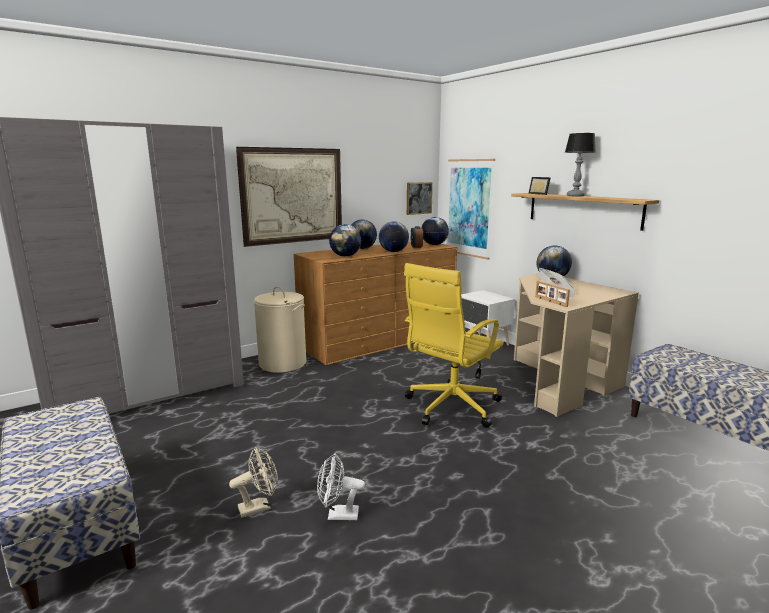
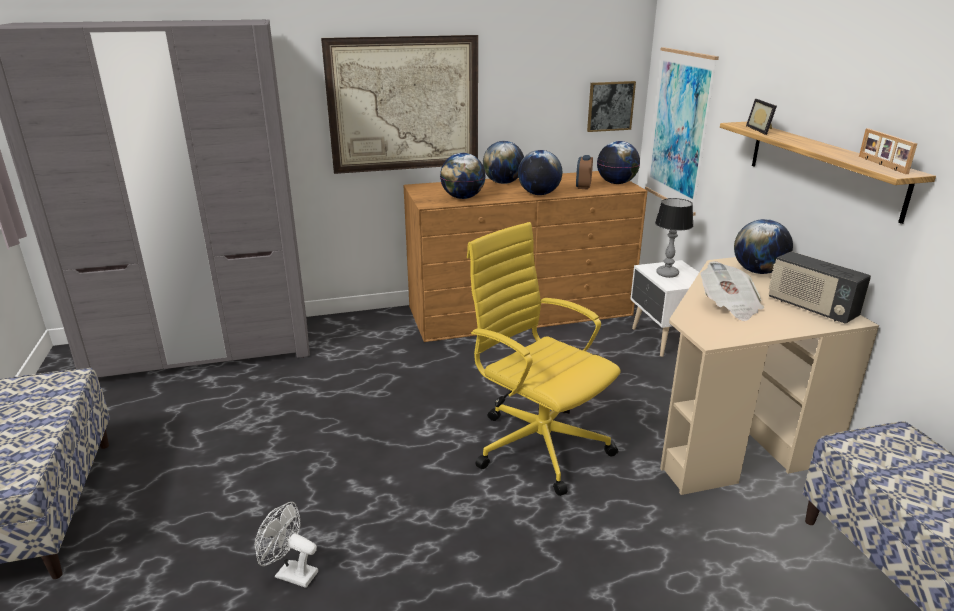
camera: 20 degrees right, 10 degrees up
(259, 507) = (217, 537): beige fan -> none
(283, 363) = (375, 330): beige laundry basket -> none
(450, 407) = (538, 444): yellow office chair -> yellow office chair turned 75 degrees clockwise
(550, 301) = (699, 324): picture frame -> picture frame (881, 165)
(575, 196) = (808, 144): table lamp -> table lamp (666, 274)
(598, 289) = (811, 308): none -> radio

